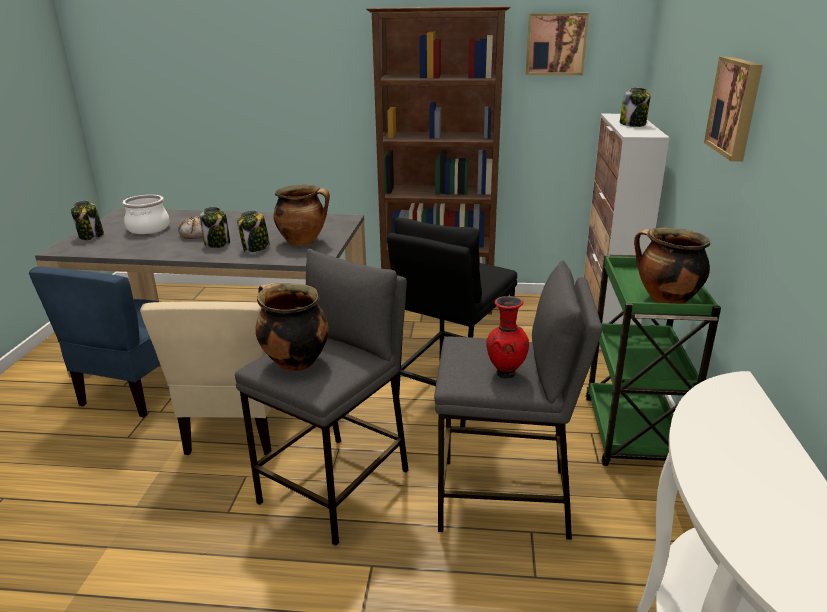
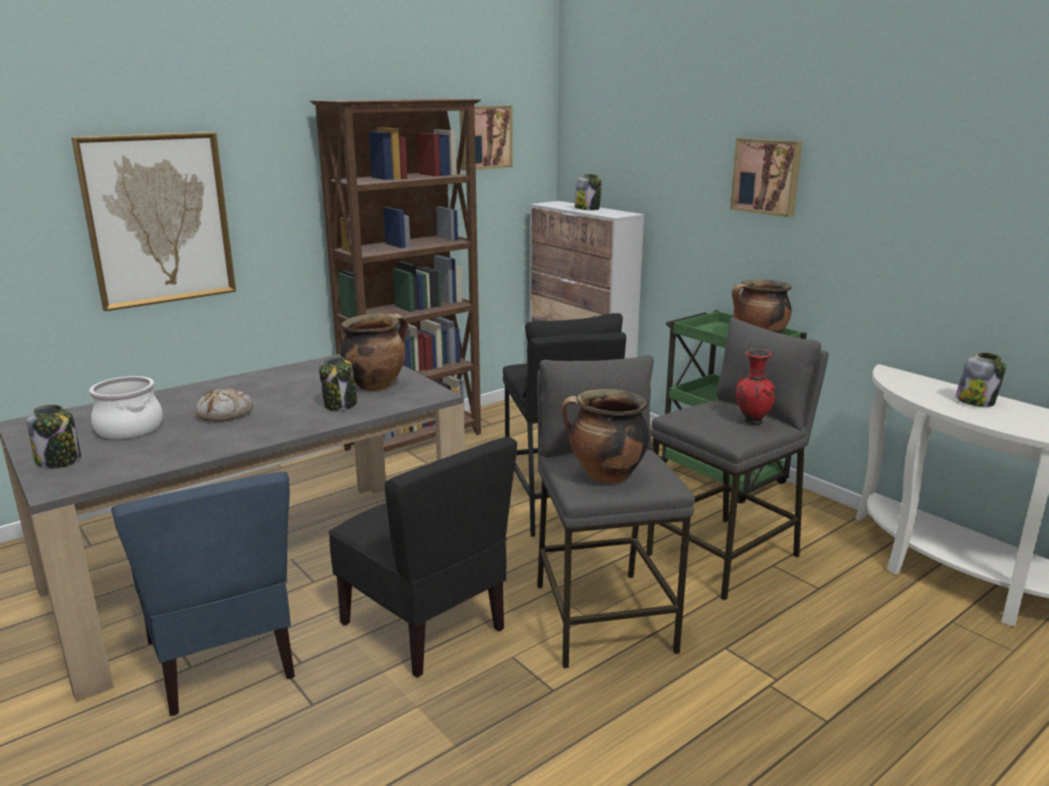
camera: 45 degrees left, 5 degrees down
(217, 243) = (280, 414): jar -> jar (975, 401)
(240, 427) = (425, 625): beige chair -> black chair
(262, 94) = (158, 219): none -> picture

